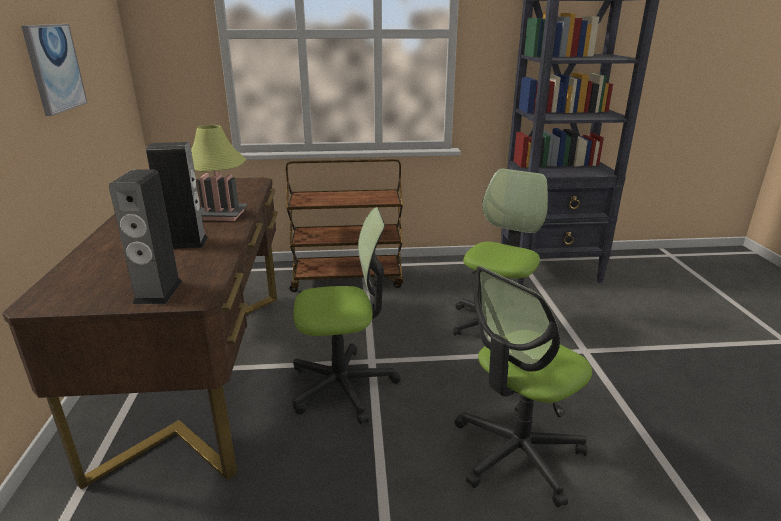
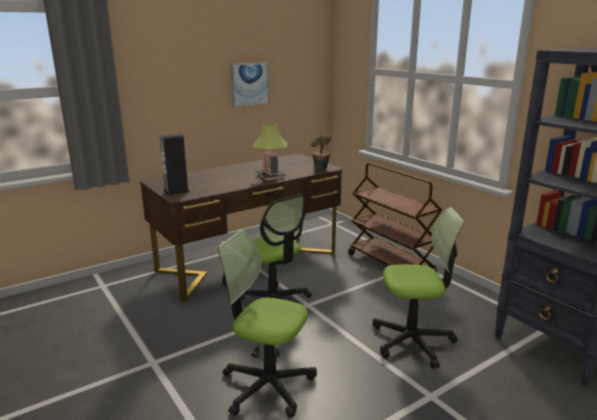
camera: 60 degrees right, 5 degrees down
(185, 243) = (228, 181): speaker -> none
(251, 186) = (321, 169): none -> potted plant

